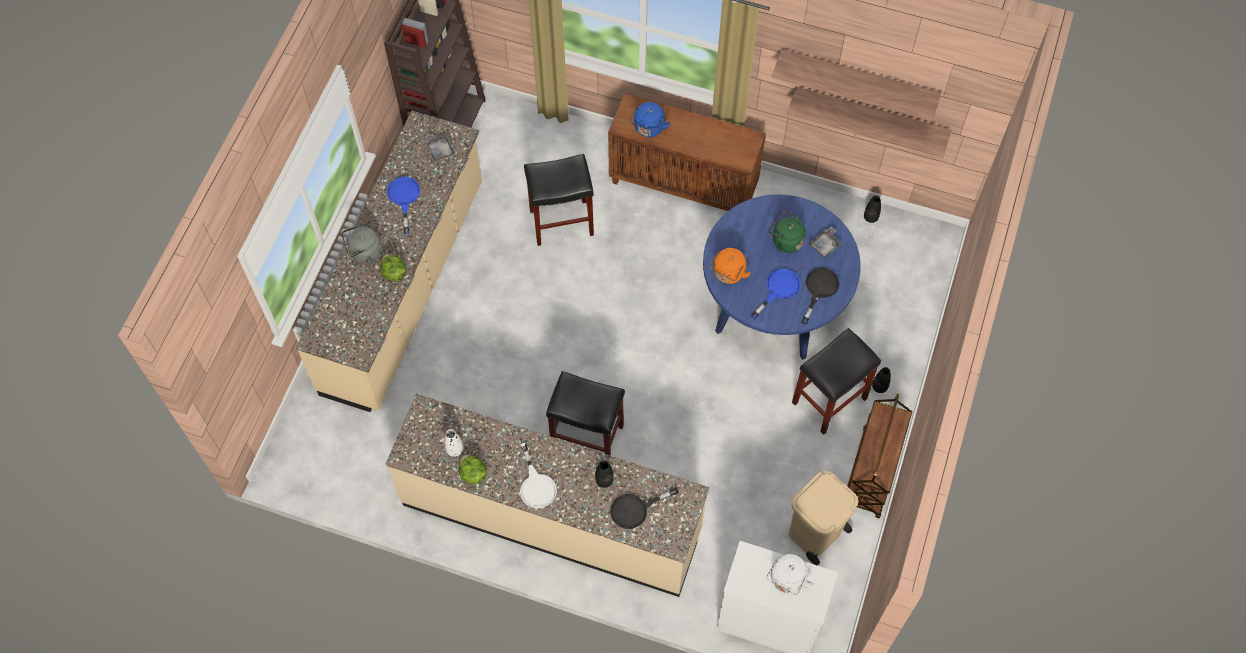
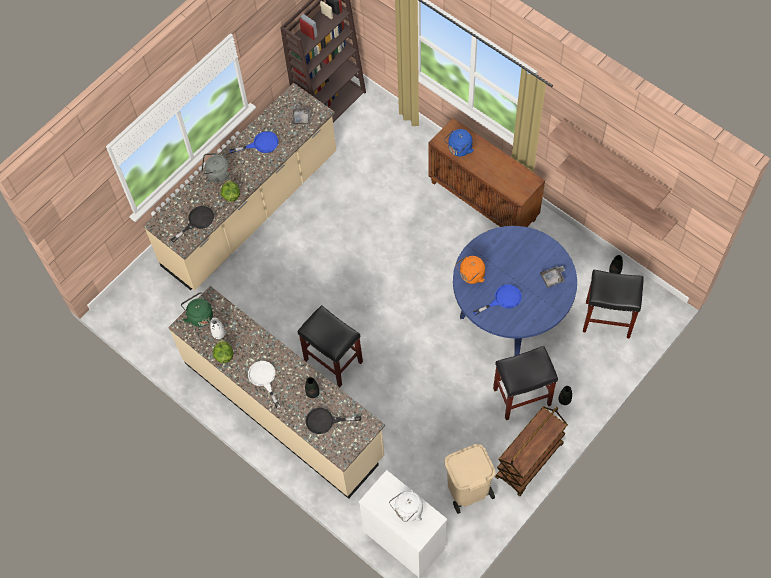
camera: 25 degrees right, 0 degrees up
(404, 198) = (261, 144): blue frying pan -> blue frying pan turned 60 degrees clockwise
(536, 485) = (264, 379): white frying pan -> white frying pan turned 150 degrees clockwise
(560, 223) = (381, 199): black stool -> black stool (606, 319)
(785, 240) = (524, 265): green kettle -> green kettle (199, 315)
(819, 290) = (533, 310): black frying pan -> black frying pan (197, 221)

